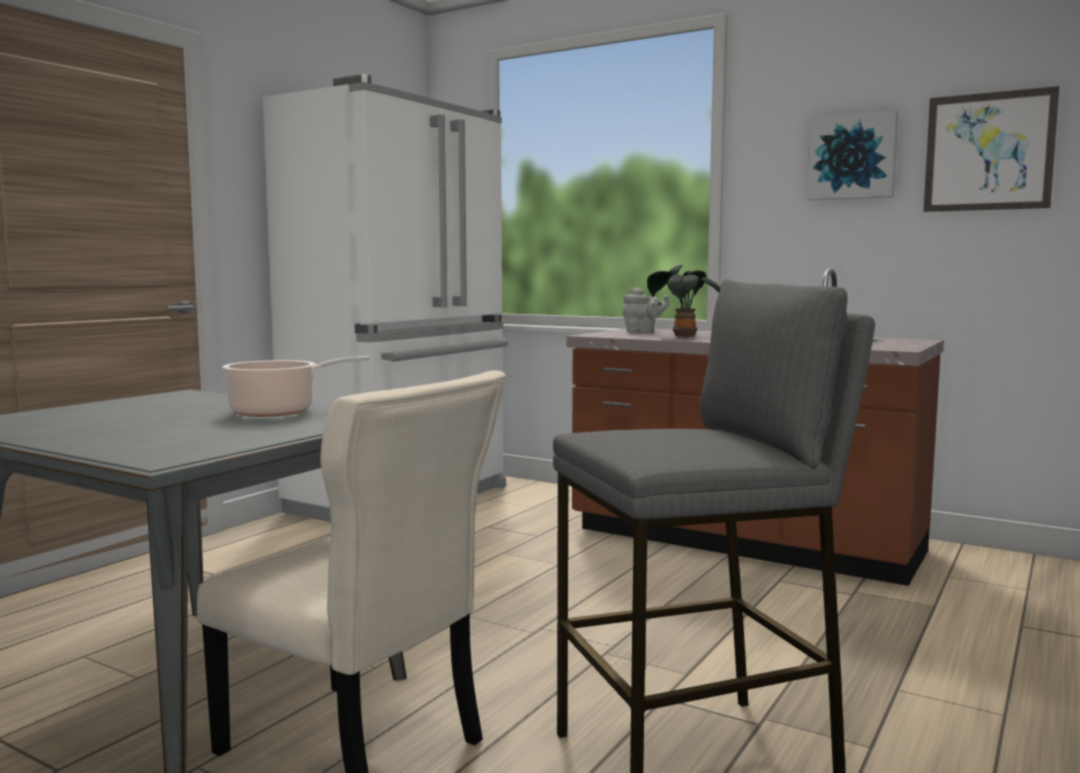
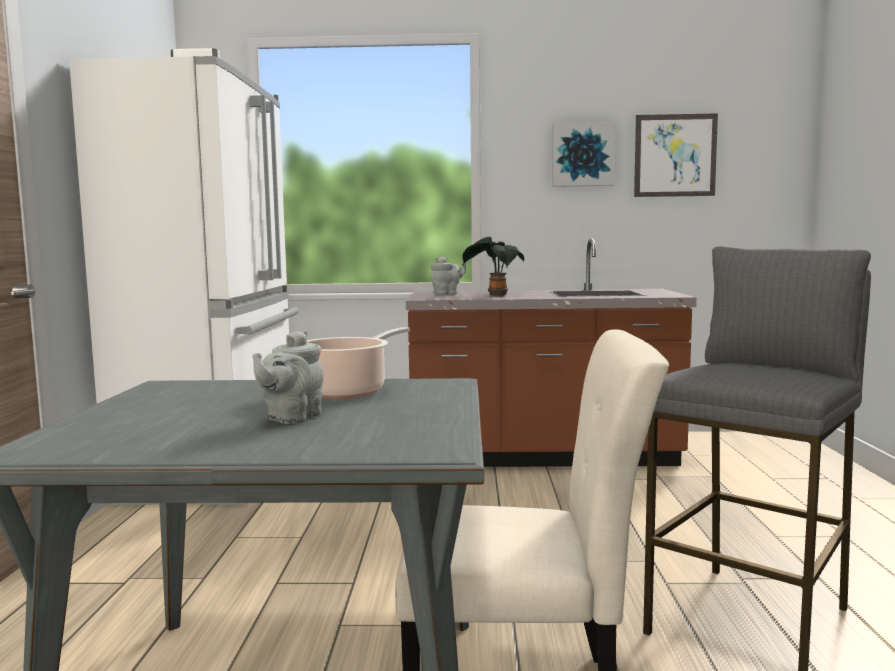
camera: 30 degrees left, 0 degrees up
(165, 425) = (291, 418): none -> grey teapot

